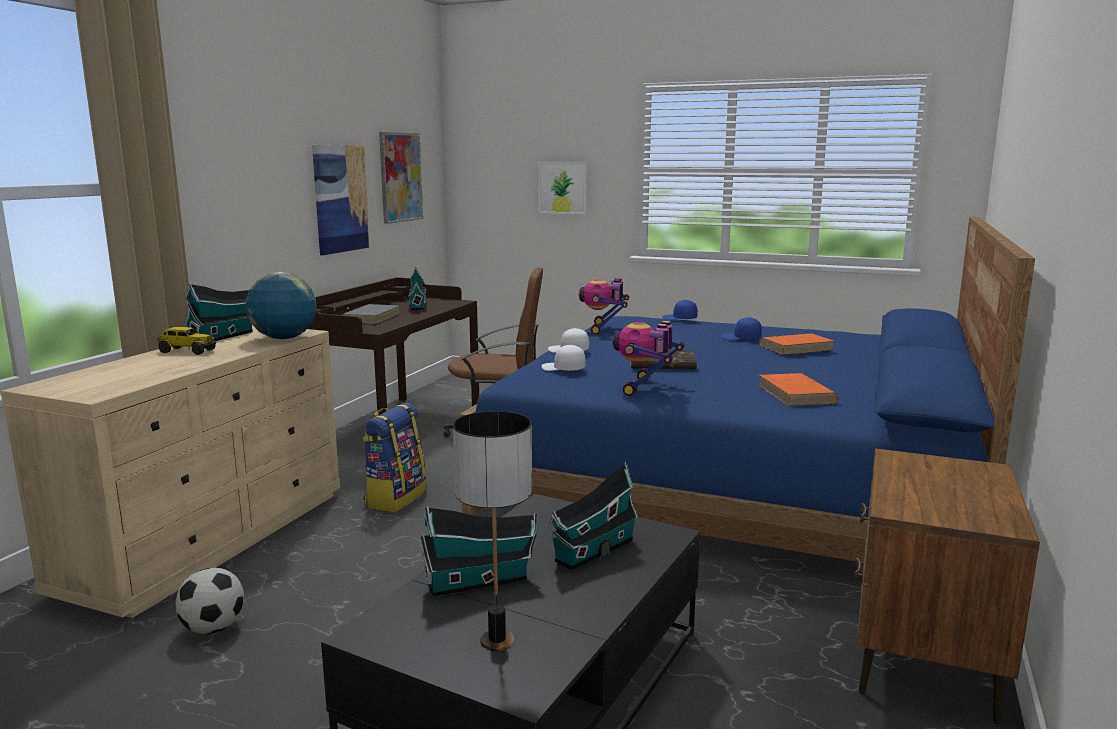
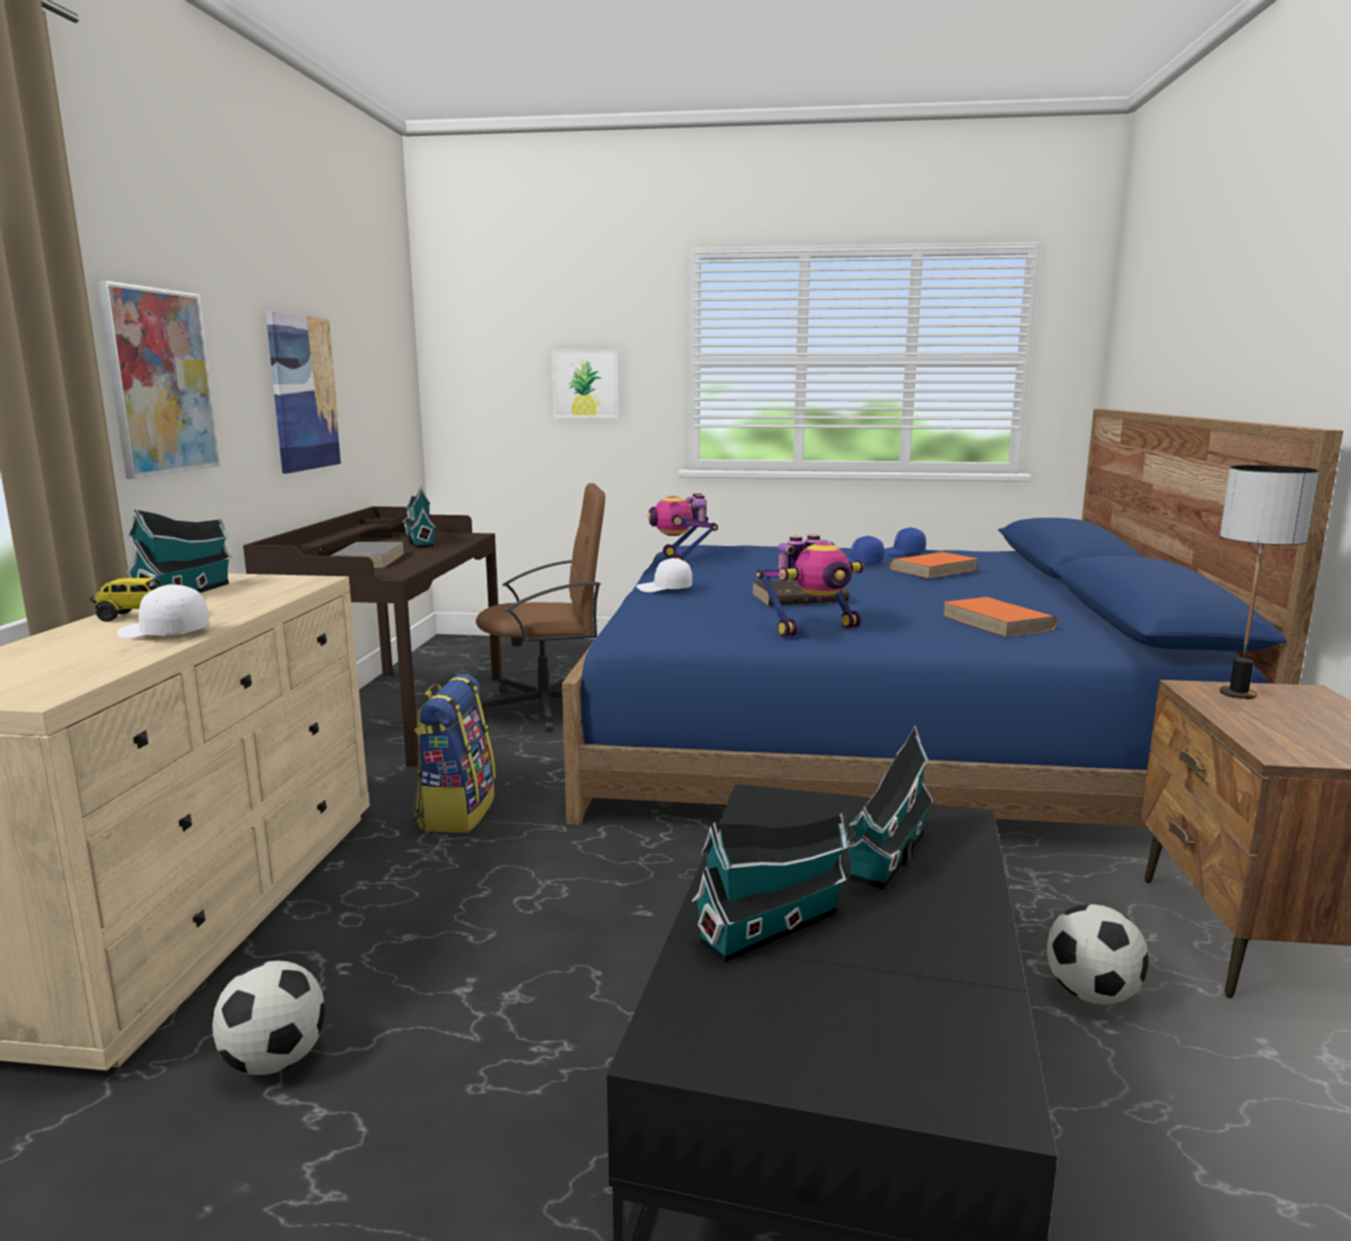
camera: 15 degrees left, 0 degrees up
(284, 338) = (290, 590): globe -> none
(400, 177) = (370, 367): picture -> picture (160, 382)
(496, 641) = (879, 1023): table lamp -> table lamp (1237, 694)
(563, 369) = (682, 612): white cap -> white cap (163, 633)
(645, 388) = (813, 628): toy robot -> toy robot turned 120 degrees counterclockwise
(679, 319) = (760, 545): blue cap -> blue cap (902, 553)
(755, 673) = (1091, 993): none -> football

